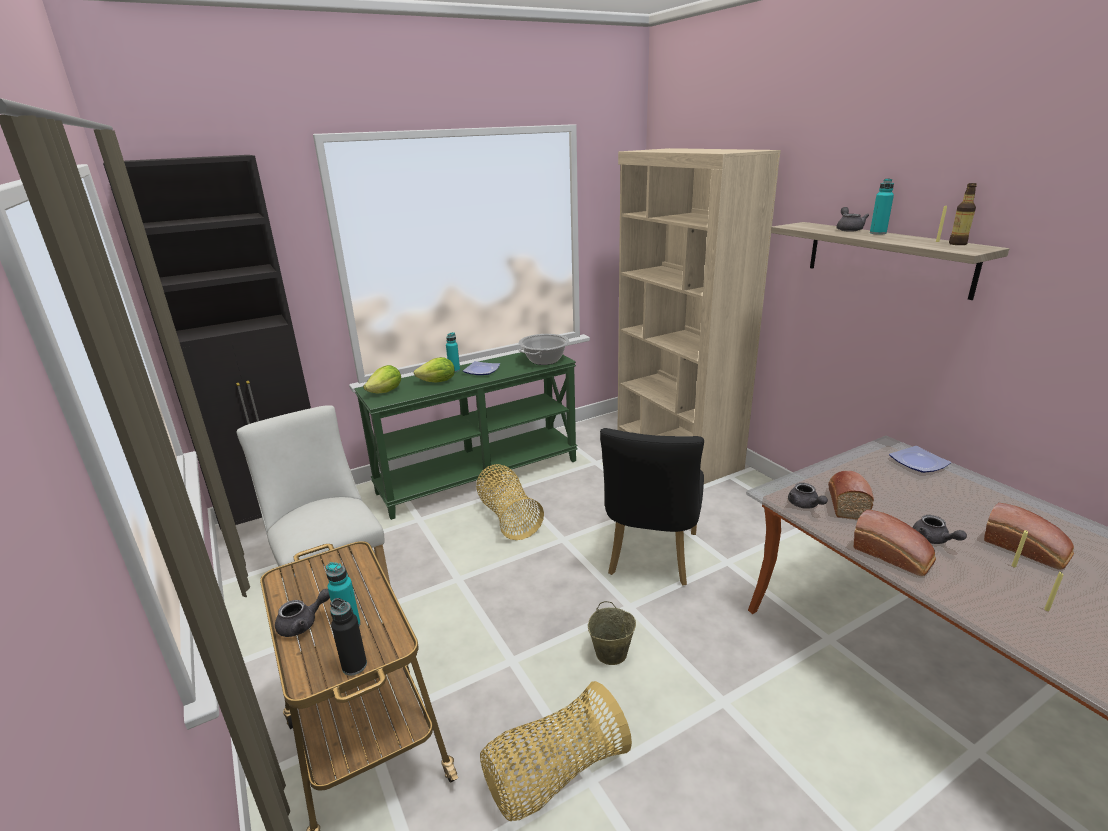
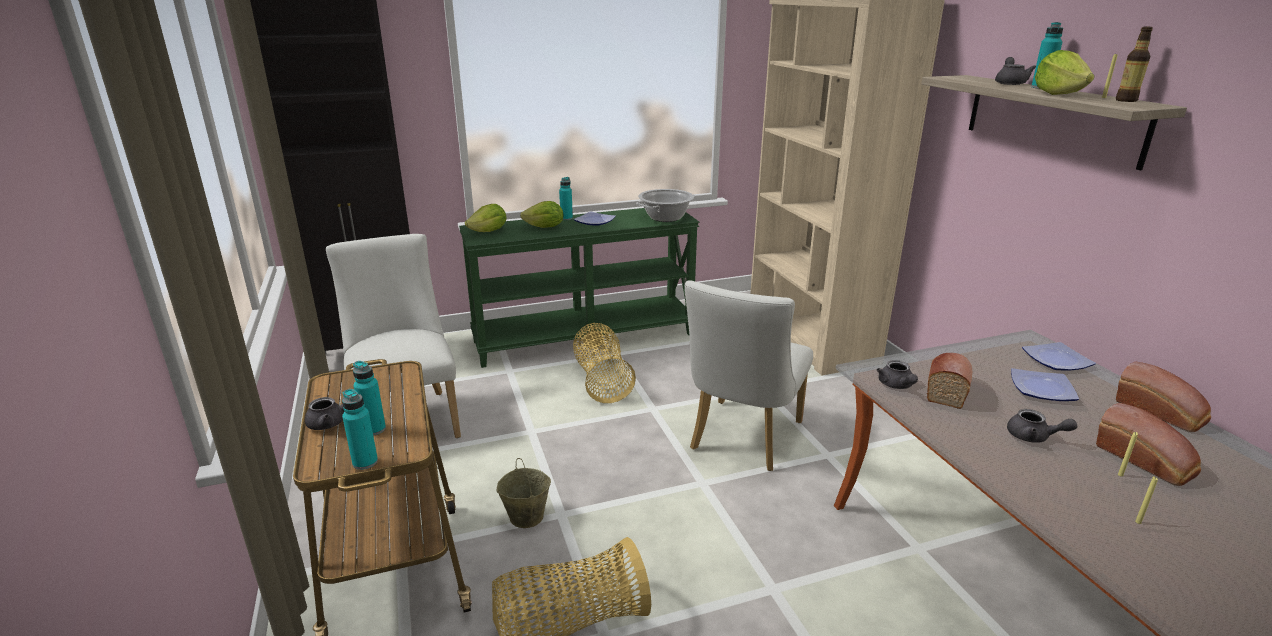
camera: 10 degrees right, 0 degrees up
(354, 666) = (365, 462): black bottle -> turquoise bottle
(610, 653) = (666, 523): beige bucket -> beige bucket (526, 517)
(650, 558) = (742, 440): black chair -> white chair
(893, 556) = (976, 447): bread -> bread (1161, 413)
(899, 240) = (1058, 94): none -> lettuce
(919, 492) = (1041, 389): none -> plate
(933, 540) = (1033, 437): grey teapot -> grey teapot turned 45 degrees counterclockwise

